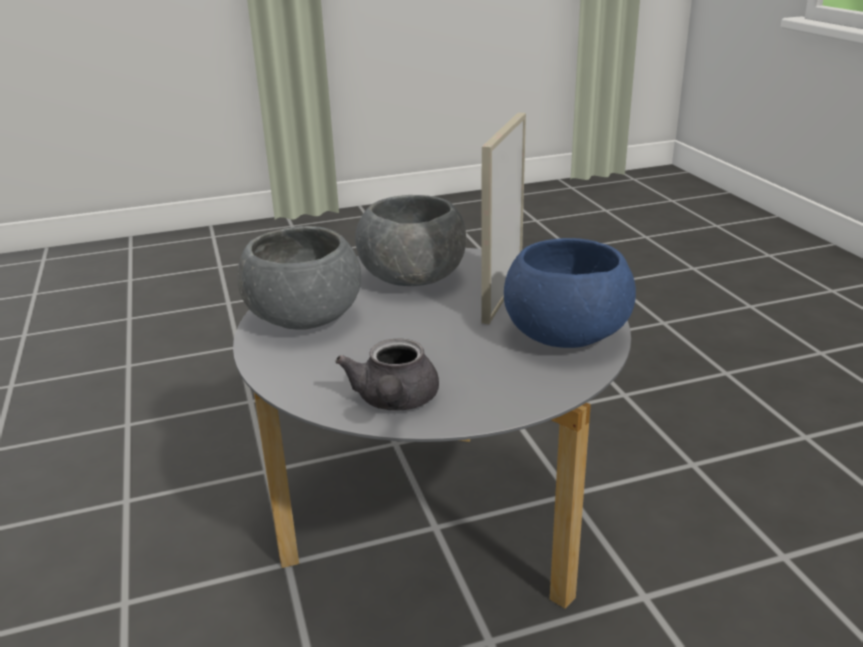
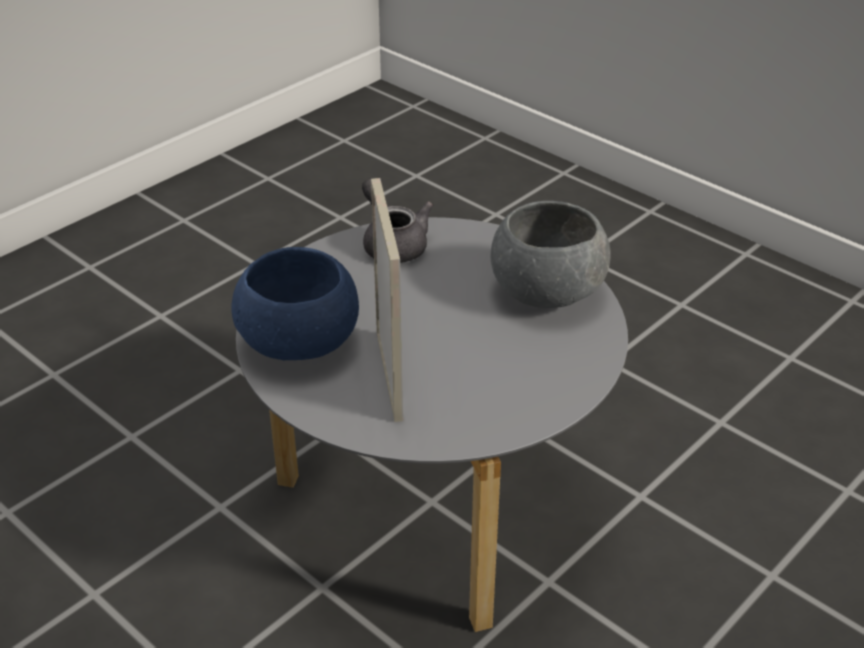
camera: 150 degrees right, 10 degrees up
(413, 278) = (503, 375): grey bowl -> none

